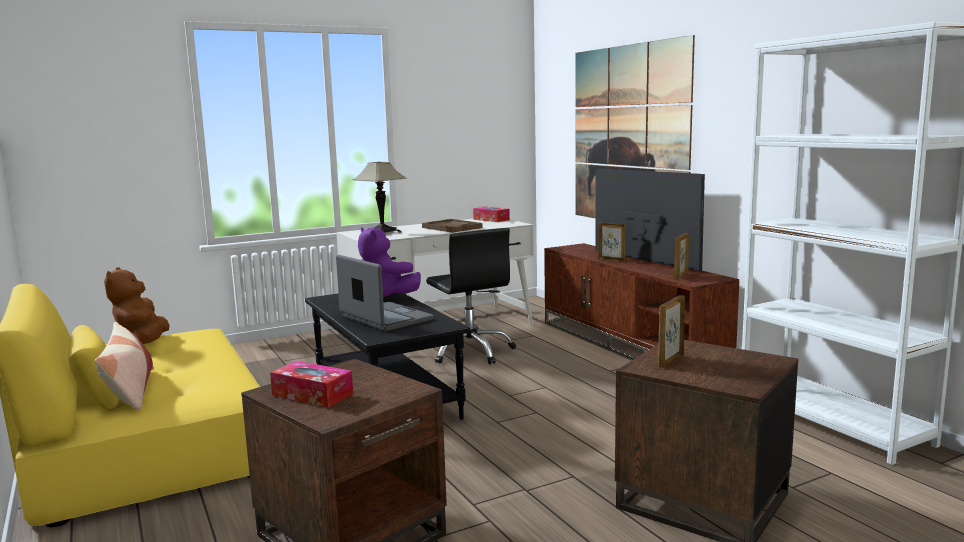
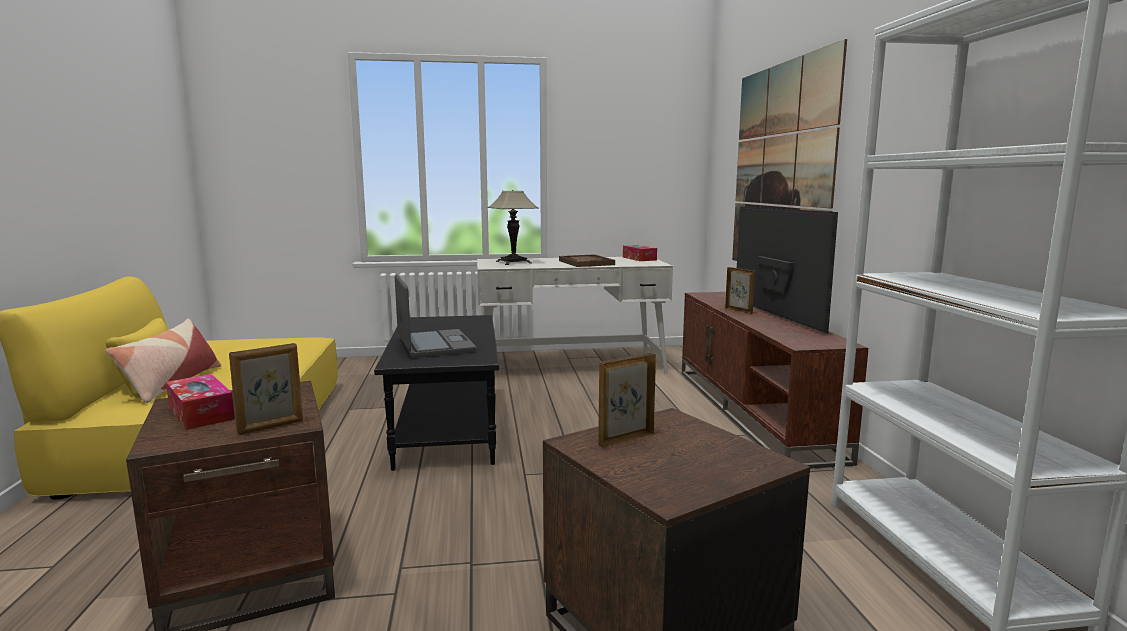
camera: 20 degrees right, 0 degrees up
(143, 343) = (250, 343): brown plush toy -> none
(386, 297) = (470, 324): purple plush toy -> none
(471, 351) = (576, 393): black office chair -> none
(681, 276) = (795, 337): picture frame -> picture frame (271, 427)

